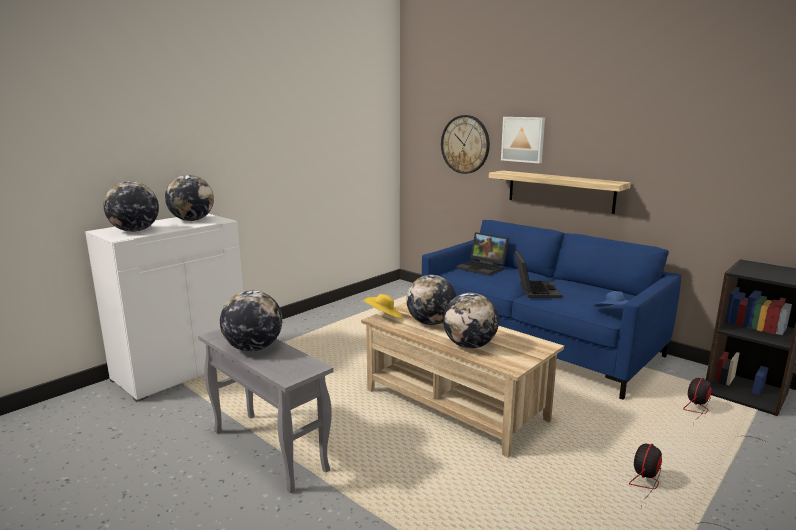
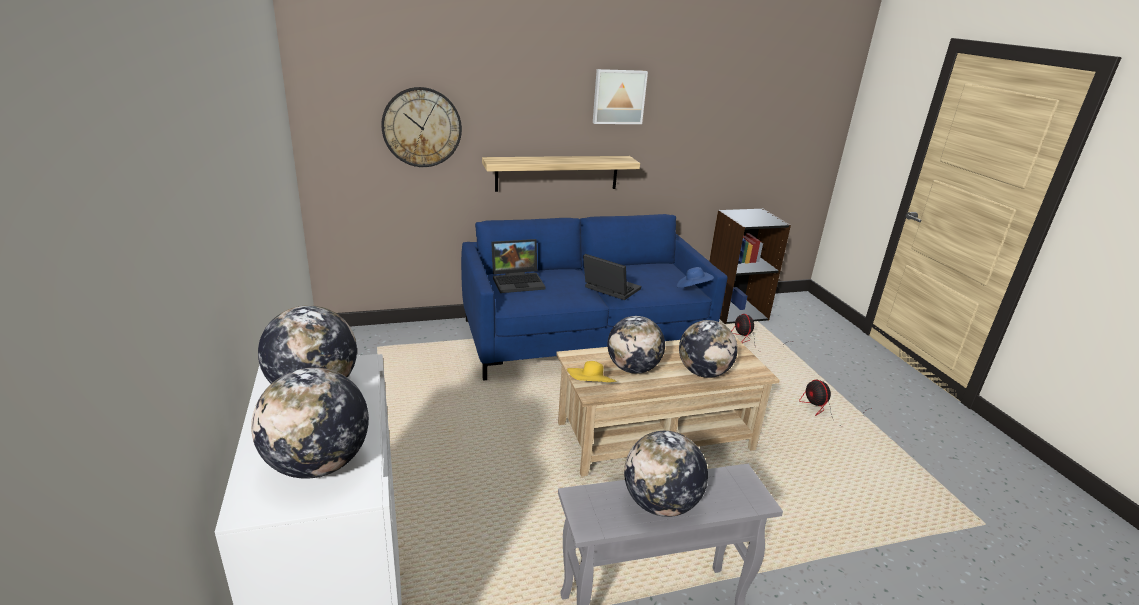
camera: 60 degrees left, 10 degrees up
(523, 139) = (509, 117): picture -> picture (618, 96)

